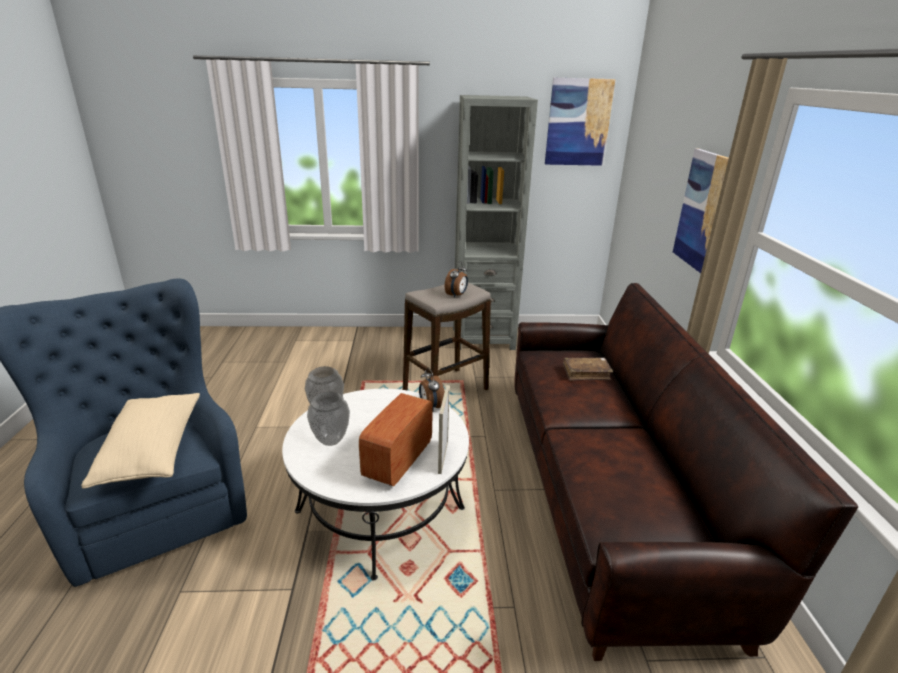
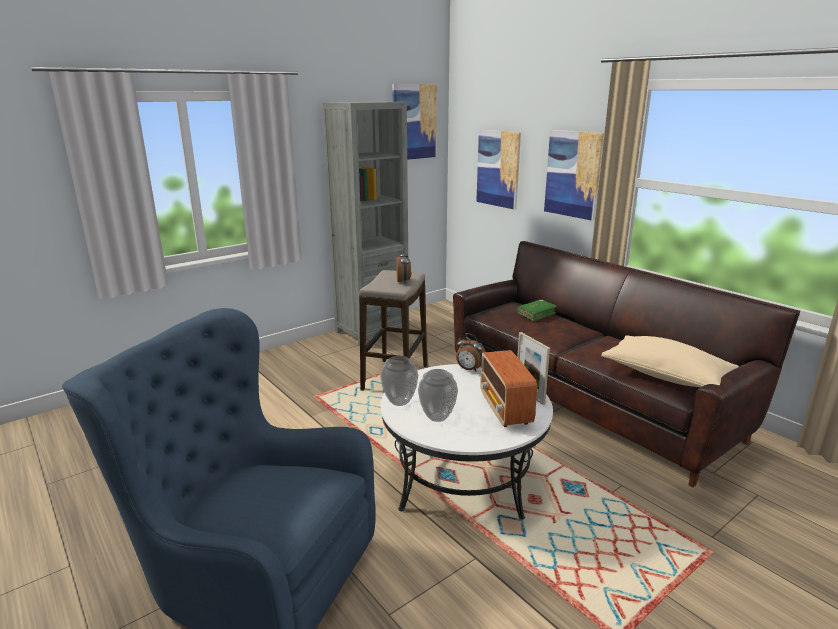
camera: 35 degrees left, 5 degrees down
(152, 451) = (296, 491): beige pillow -> beige pillow (665, 376)
(586, 373) = (536, 314): brown book -> green book
(651, 189) = (498, 168): none -> picture

